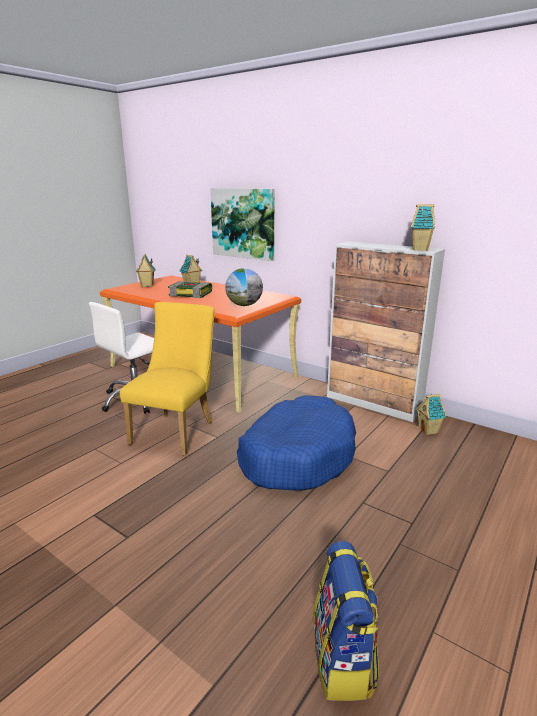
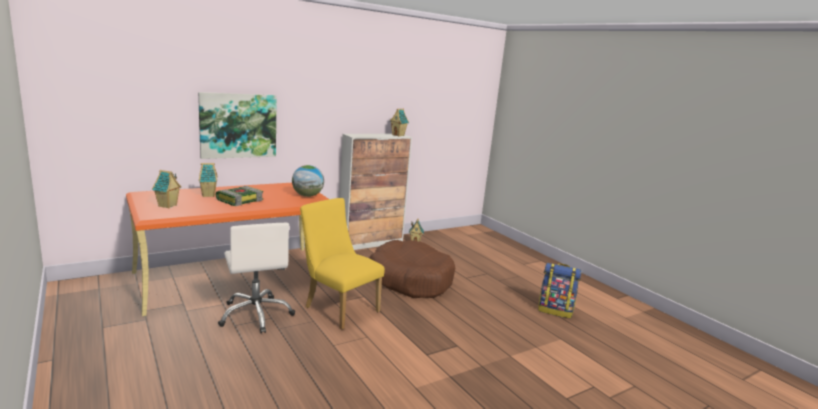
camera: 70 degrees left, 5 degrees down
(296, 456) = (410, 280): blue dog bed -> brown dog bed

